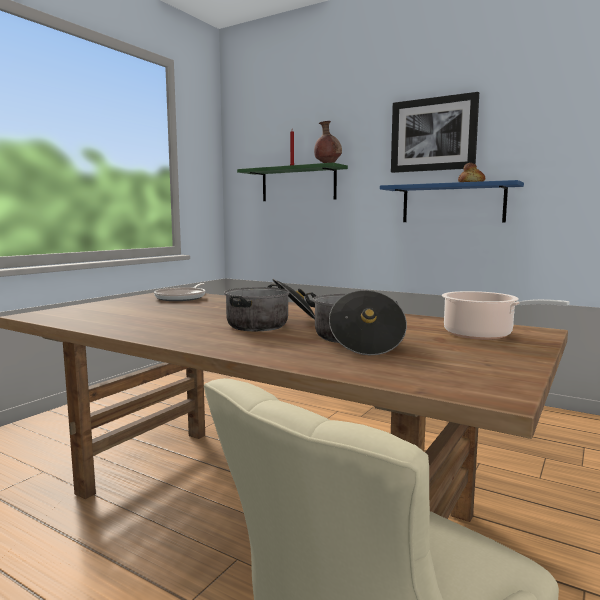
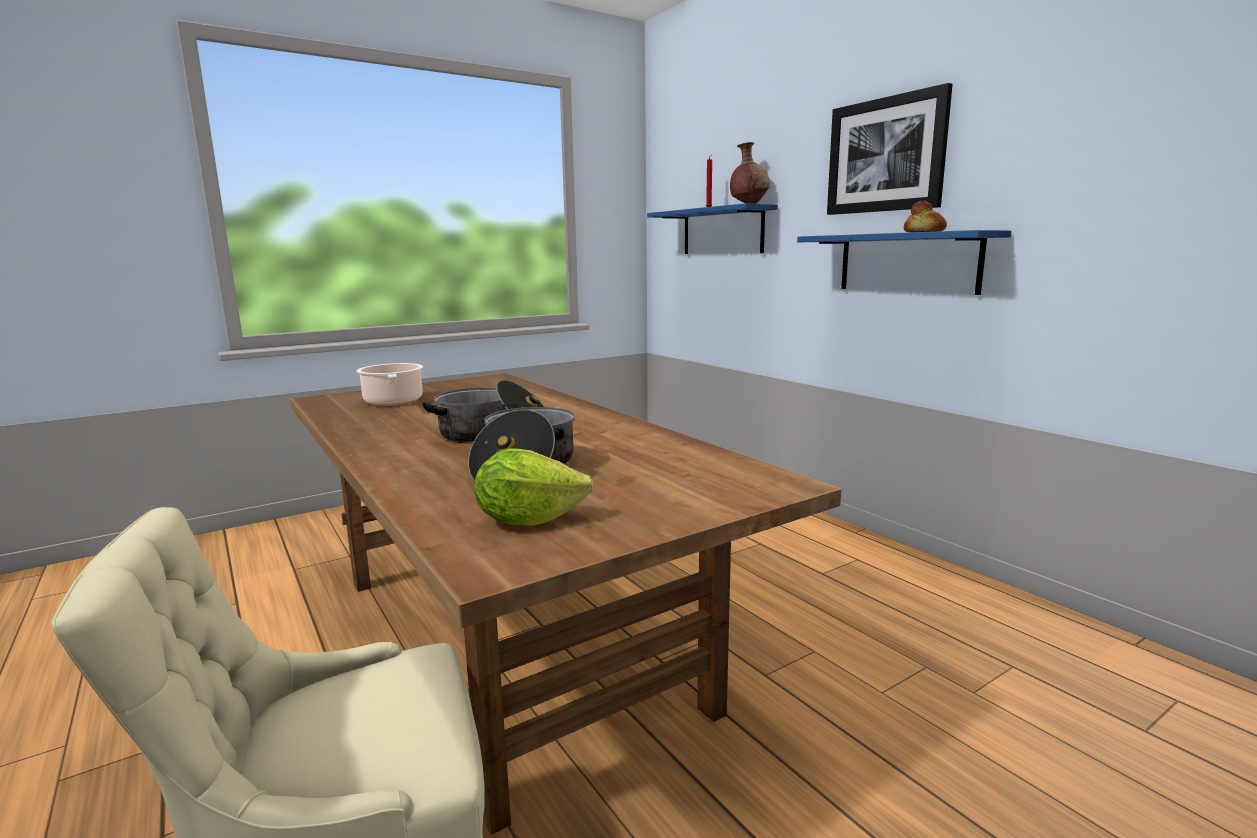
camera: 25 degrees right, 5 degrees up
(182, 298) = (490, 386): frying pan -> none
(298, 184) = (722, 231): green shelf -> blue shelf
(440, 366) = (528, 520): none -> lettuce
(482, 335) = (694, 481): cooking pot -> cooking pot (393, 402)

